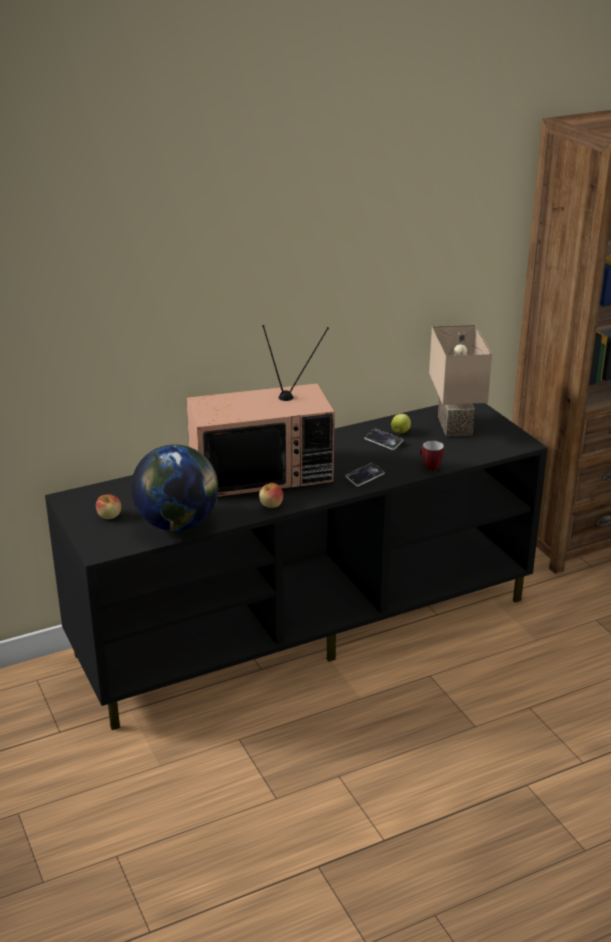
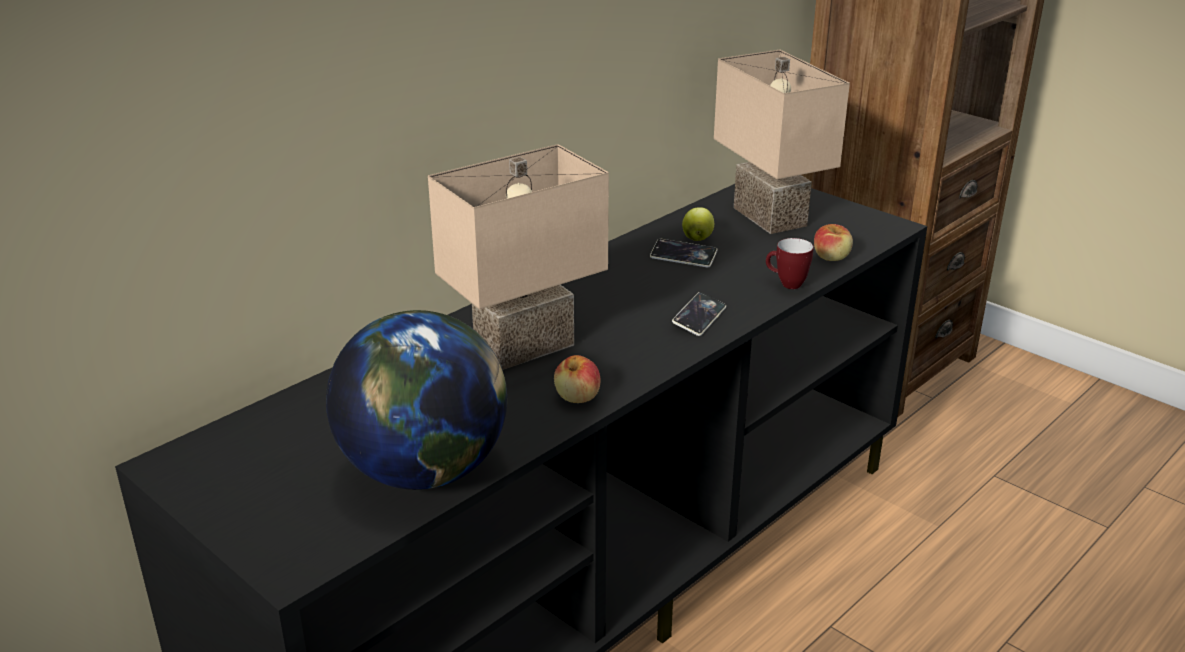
camera: 20 degrees left, 0 degrees up
(109, 516) = (276, 483): apple -> apple (832, 257)
(262, 473) = (523, 344): television -> beige table lamp

